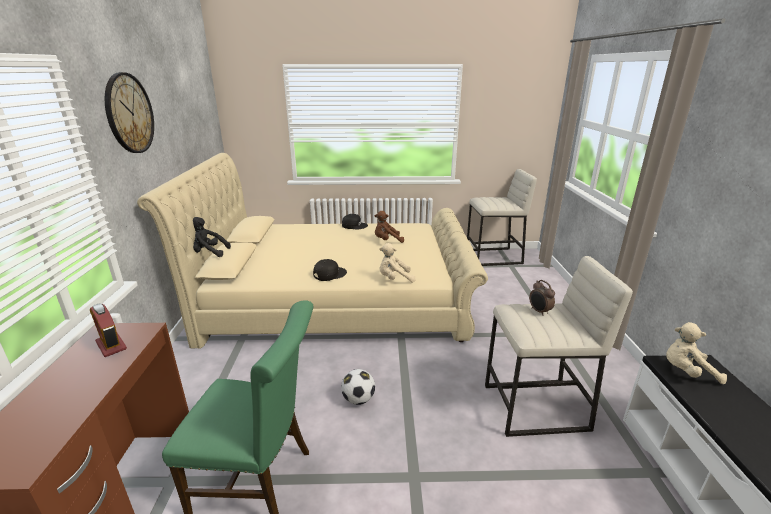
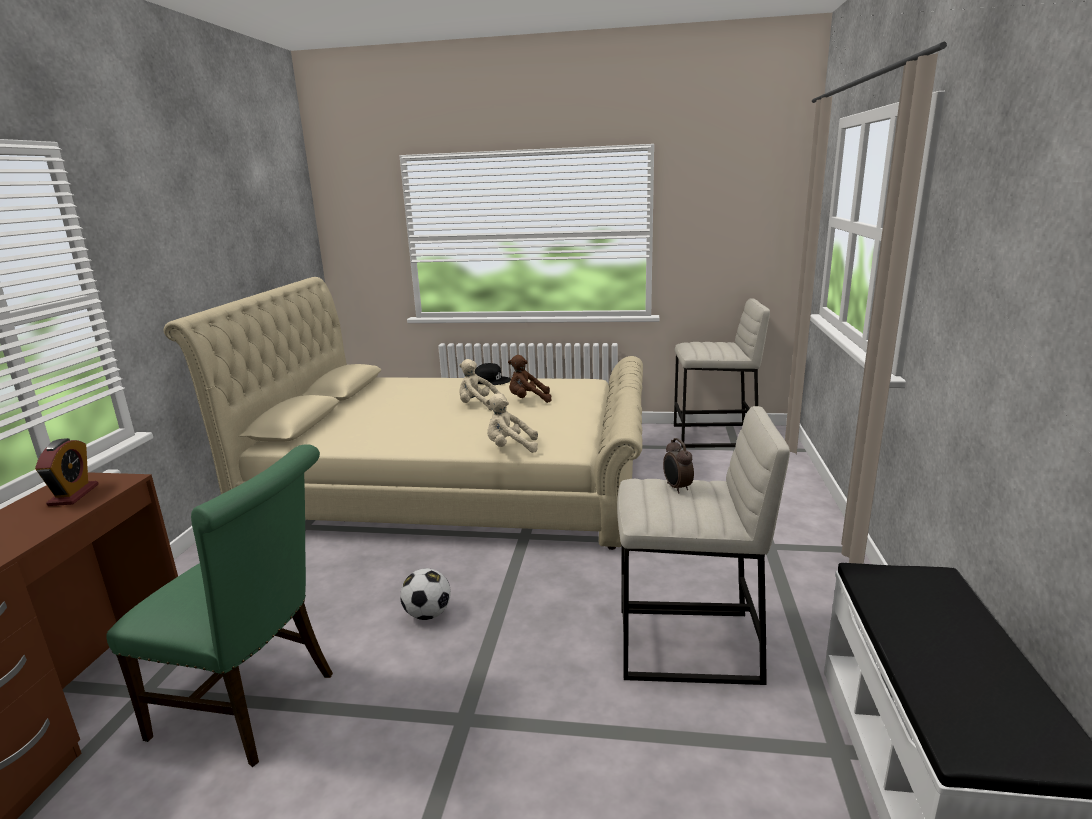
camera: 10 degrees right, 5 degrees down
(111, 345) = (73, 495): alarm clock -> alarm clock turned 150 degrees counterclockwise
(129, 113) = (163, 217): wall clock -> none
(209, 253) = (266, 406): black plush toy -> none
(329, 274) = (422, 439): black cap -> none
(686, 372) = (896, 588): beige plush toy -> beige plush toy (478, 405)

